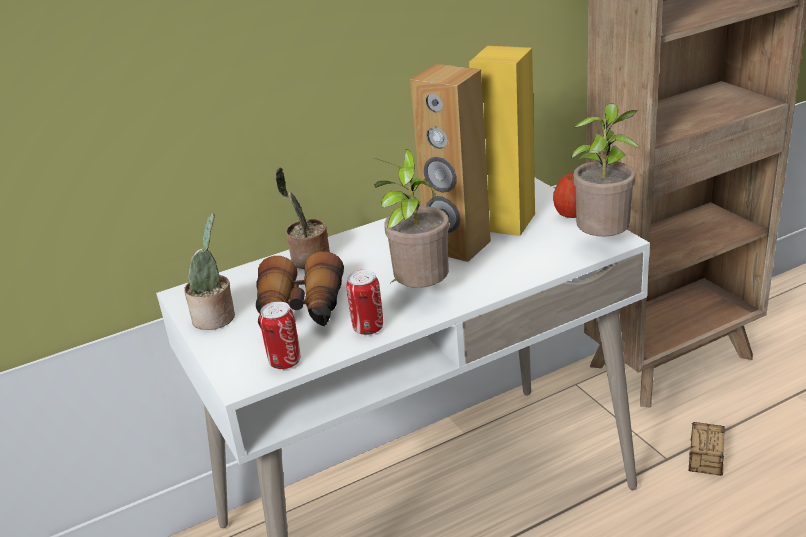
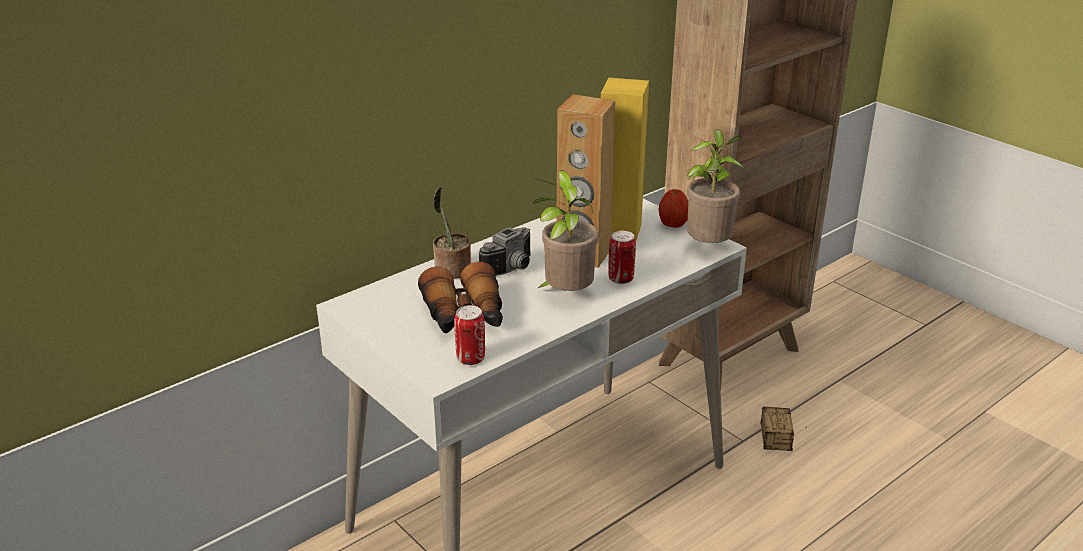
camera: 15 degrees left, 0 degrees up
(216, 318) = (388, 325): potted plant -> none
(368, 328) = (533, 327): can -> can (621, 279)
(374, 260) = (512, 269): none -> camera

